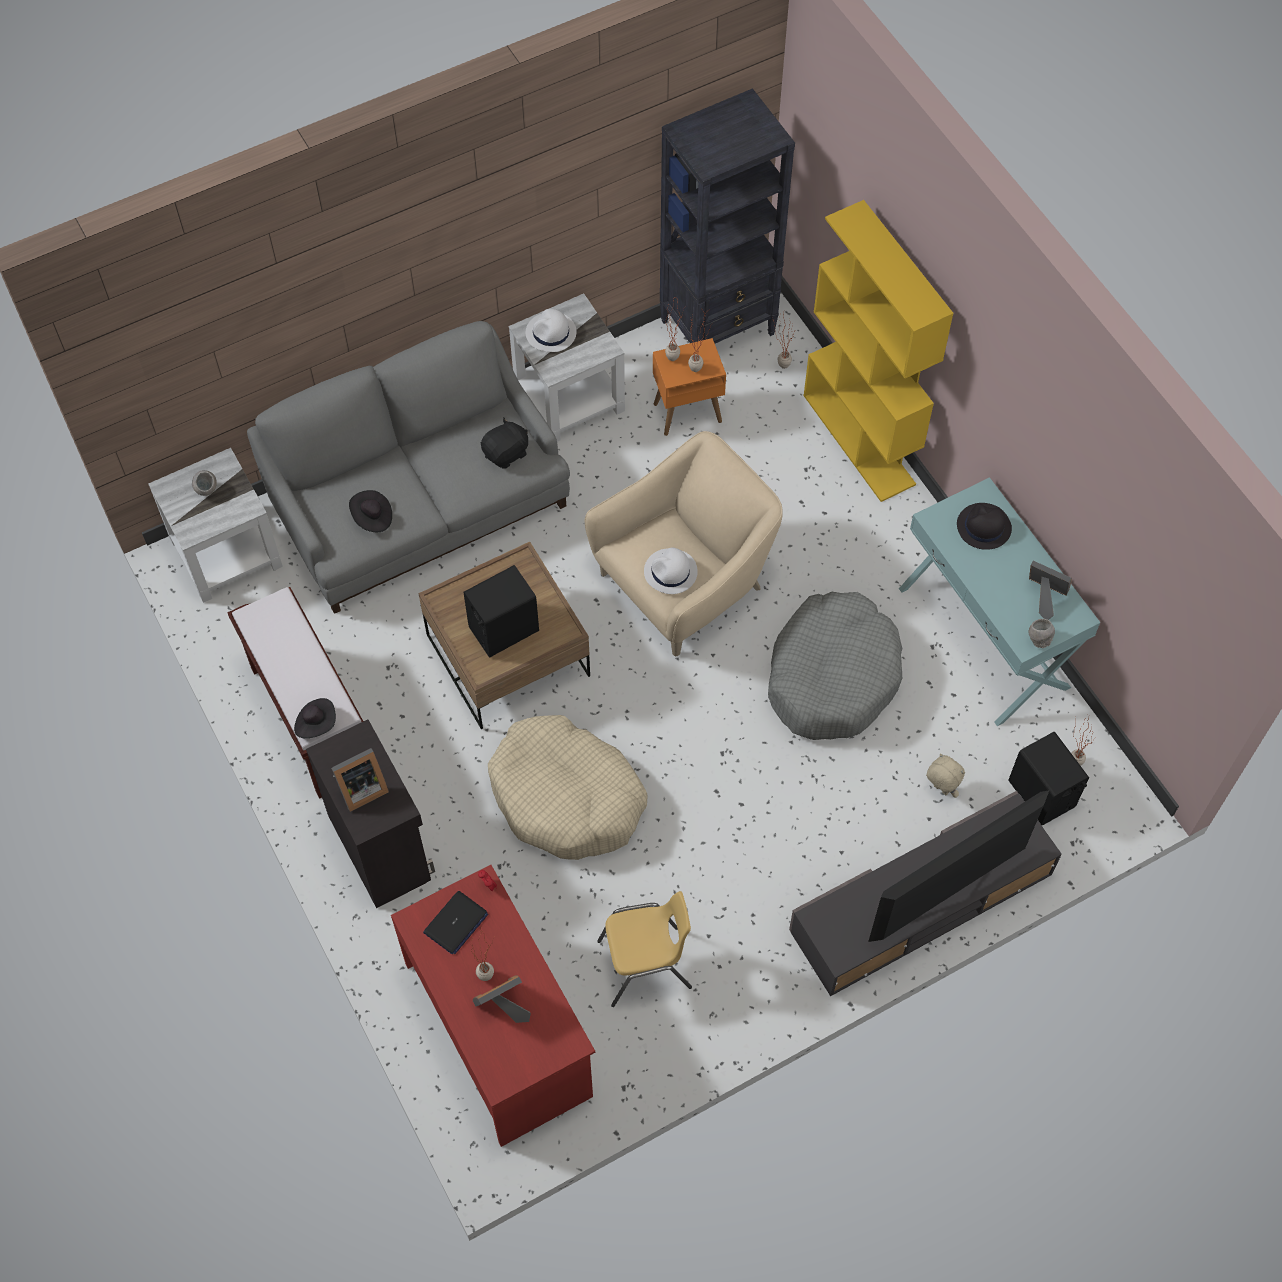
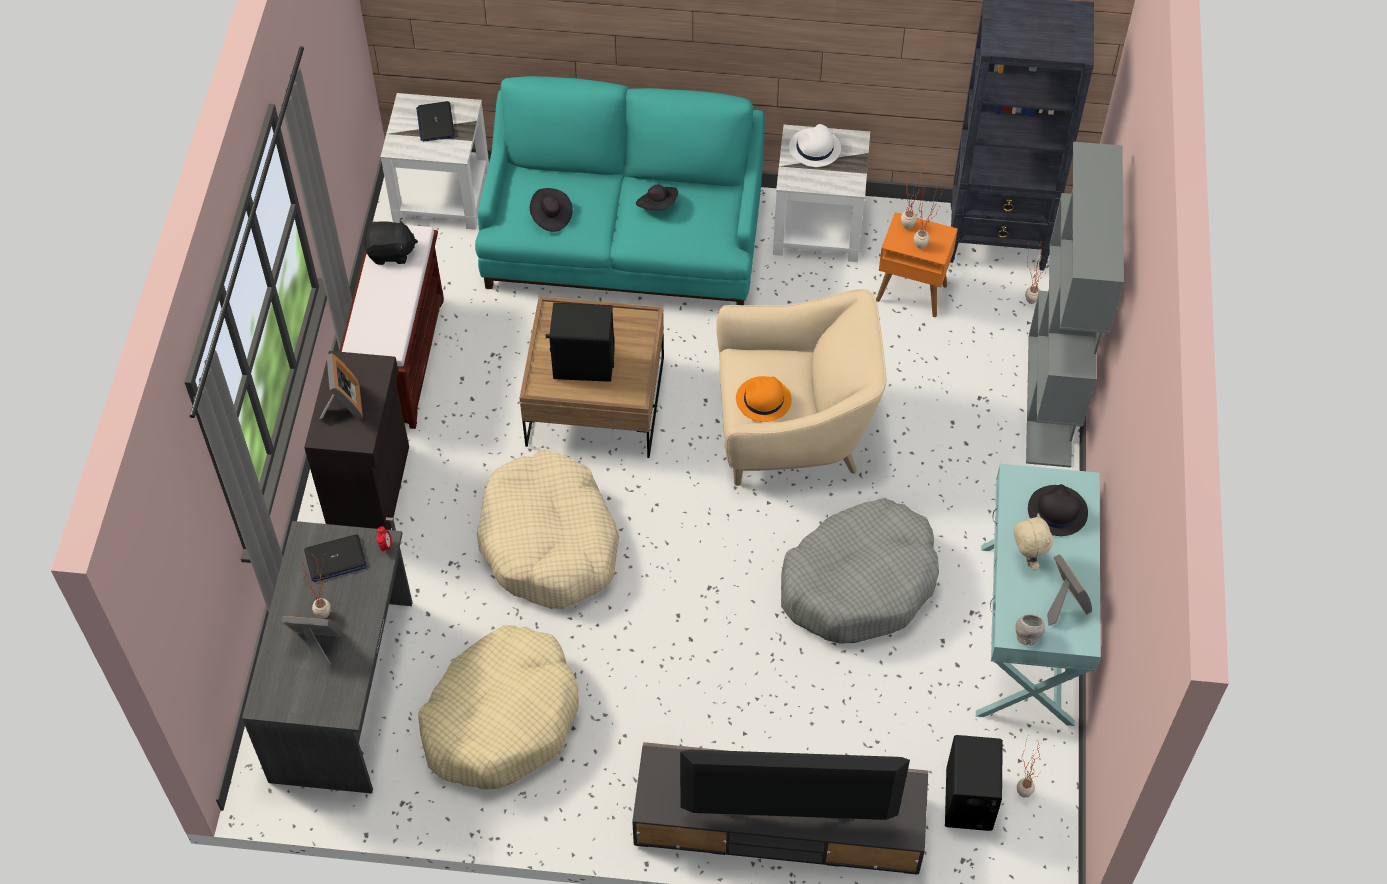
camera: 35 degrees right, 5 degrees down
(207, 491) = (435, 122): grey bowl -> laptop
(316, 724) = (365, 344): black hat -> black hat (657, 205)
(360, 789) = (343, 405): picture frame -> picture frame turned 105 degrees counterclockwise
(420, 503) = (624, 241): grey sofa -> turquoise sofa
(500, 1028) = (345, 690): red desk -> grey desk
(506, 453) = (702, 226): black plush toy -> black plush toy (391, 253)
(646, 965) = (501, 718): yellow chair -> beige dog bed
(670, 572) = (763, 400): white hat -> orange hat
(860, 440) = (1050, 400): yellow bookcase -> grey bookcase
(940, 790) = (877, 737): beige plush toy -> beige plush toy (1026, 559)

